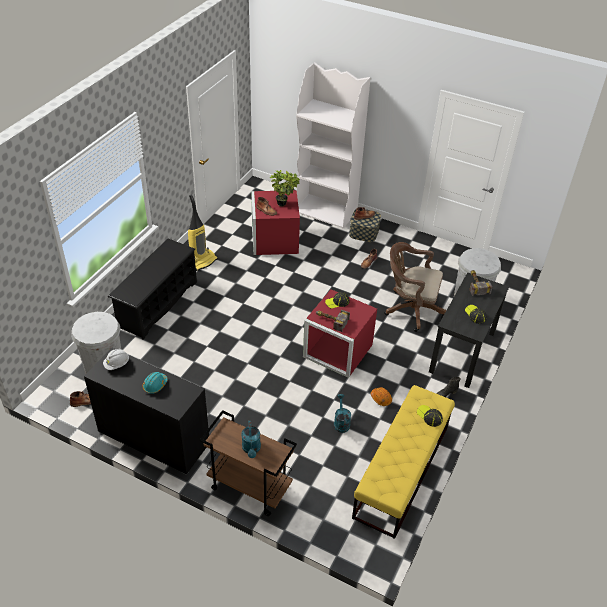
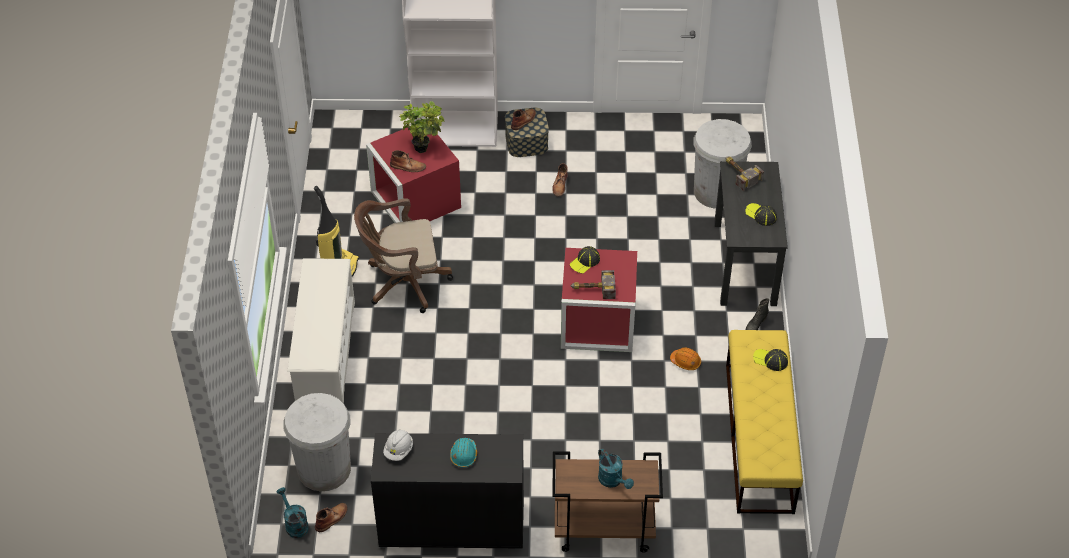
camera: 25 degrees left, 5 degrees up
(157, 304) = (325, 354): black shoe rack -> white shoe rack
(341, 422) = (658, 410): turquoise watering can -> turquoise watering can (294, 524)
(410, 309) = (651, 231): brown office chair -> brown office chair (403, 283)

